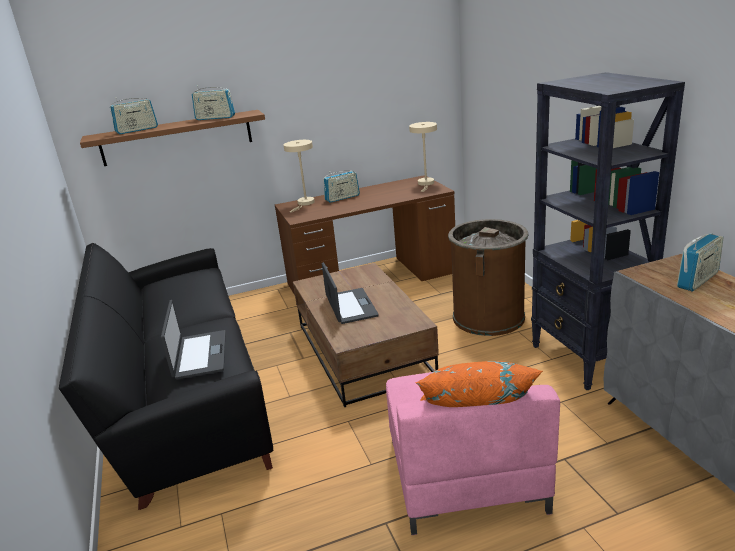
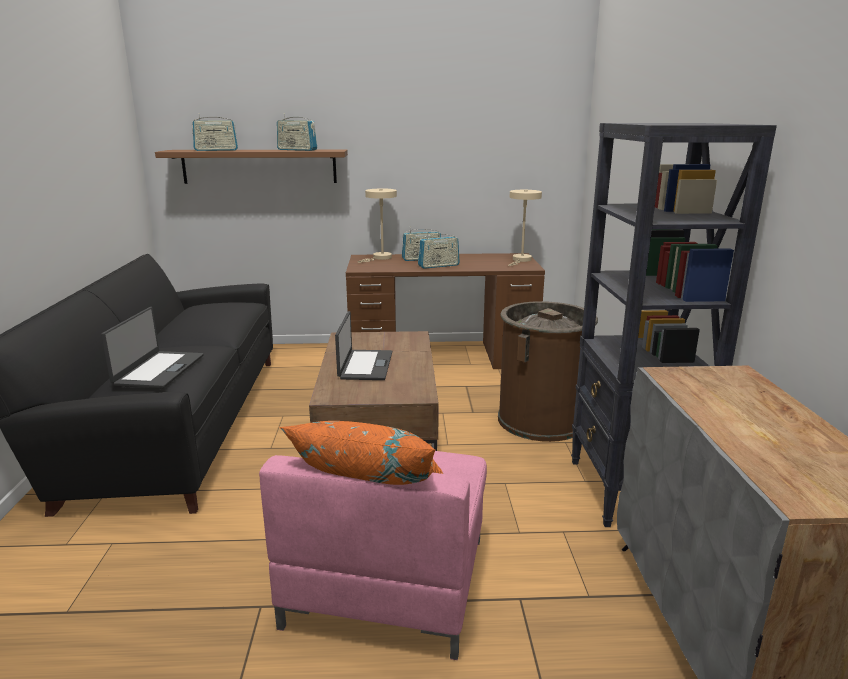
camera: 15 degrees right, 5 degrees down
(697, 280) = (742, 396): radio -> radio (438, 266)

